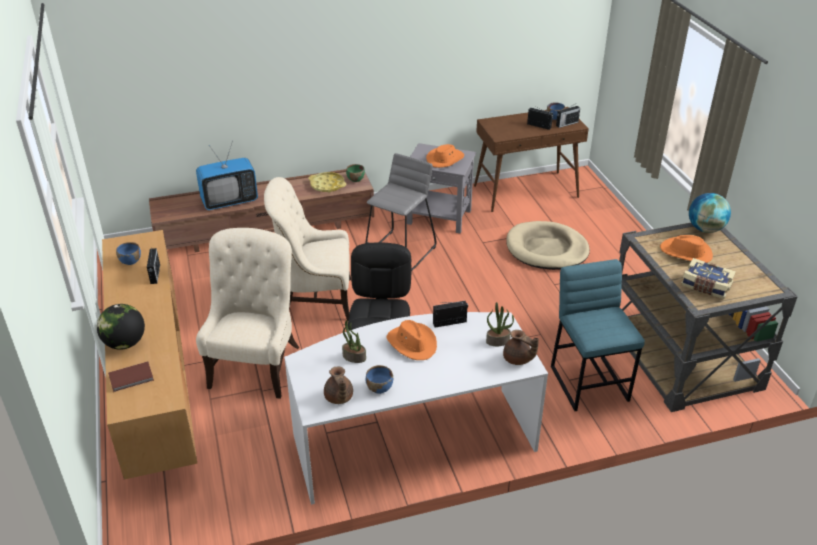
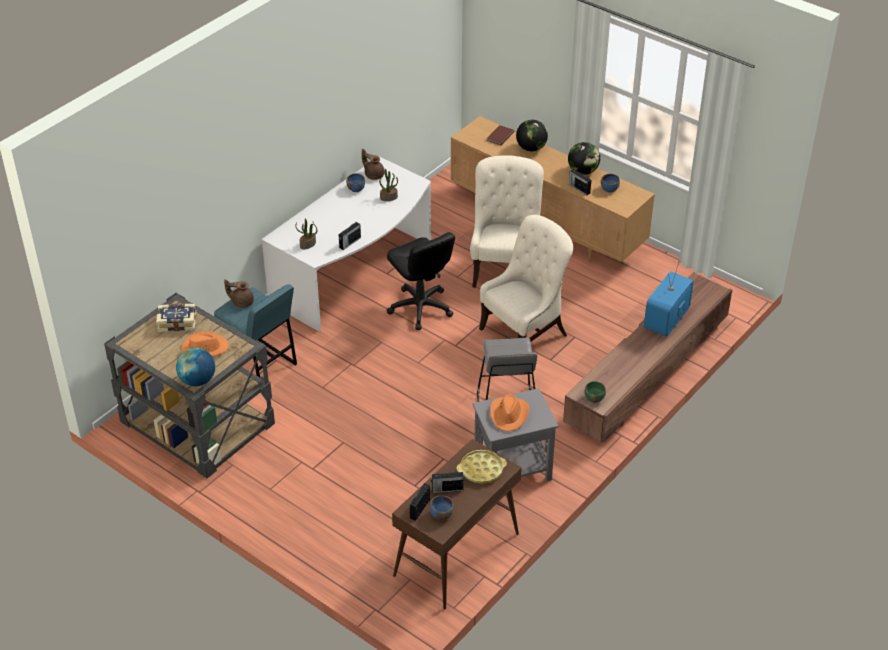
camera: 145 degrees right, 5 degrees up
(121, 290) = (583, 171): none -> globe
(256, 366) = (505, 268): beige armchair -> beige armchair turned 150 degrees counterclockwise
(327, 185) = (610, 378): yellow tray -> yellow tray (481, 470)
(412, 343) = (361, 220): orange hat -> none
(518, 359) = (286, 239): brown teapot -> brown teapot (241, 302)
(546, 249) = (377, 480): beige dog bed -> none

